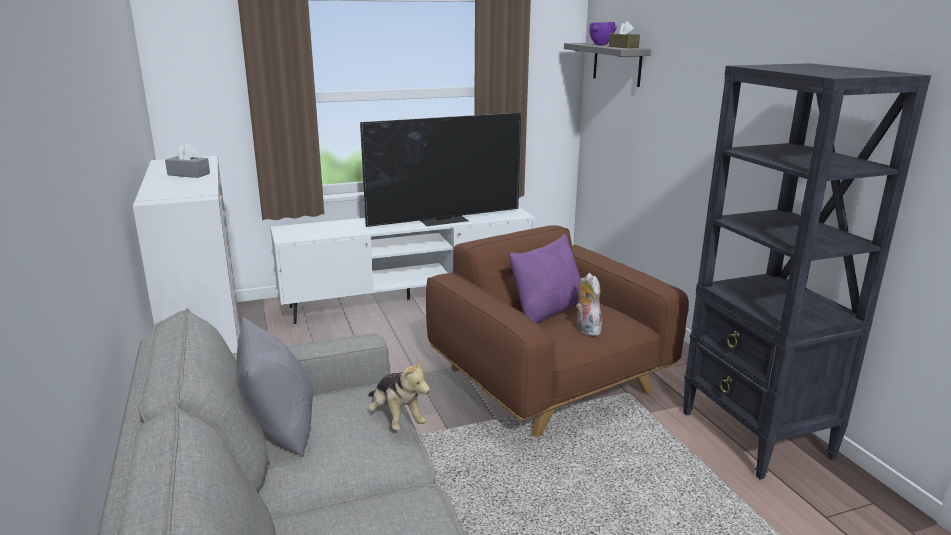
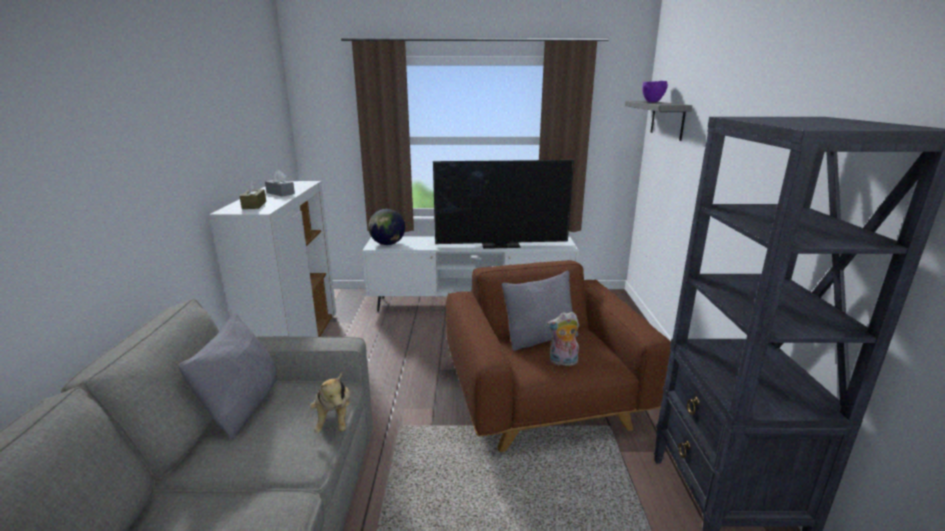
camera: 20 degrees right, 0 degrees up
(302, 233) = (387, 244): none -> globe
(548, 312) = (540, 338): purple pillow -> grey pillow
(586, 329) = (562, 362): plush toy -> plush toy turned 90 degrees counterclockwise
(623, 47) = (668, 103): brown tissue box -> brown tissue box (254, 205)

